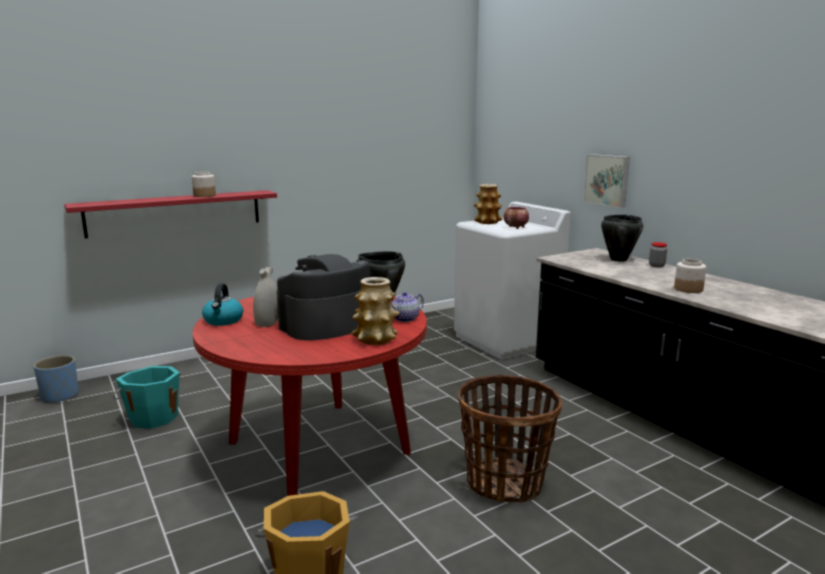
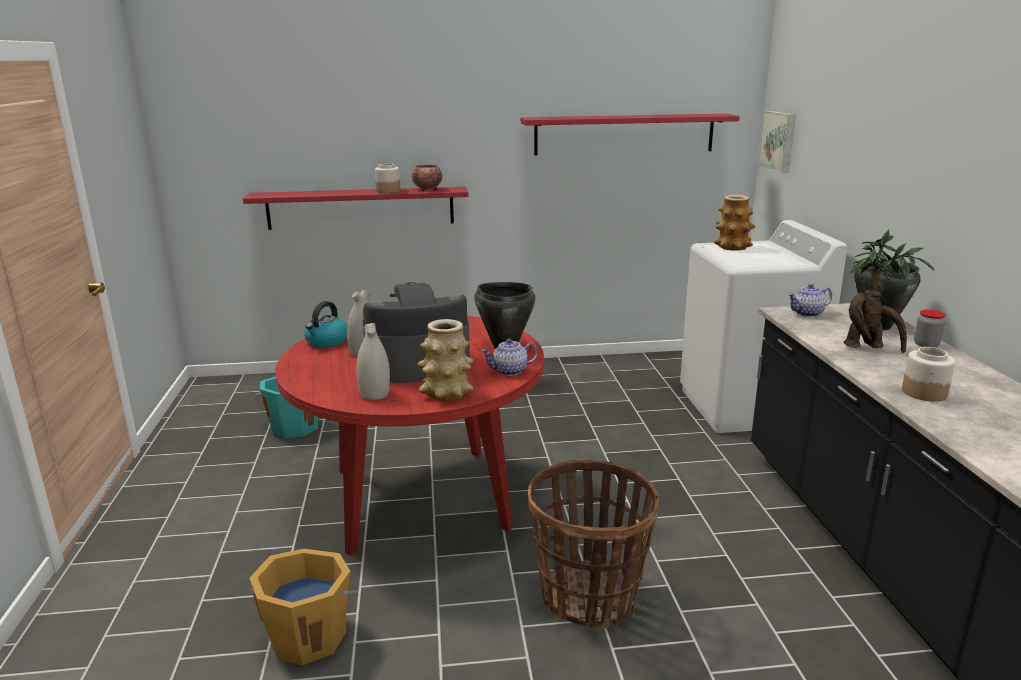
camera: 25 degrees right, 5 degrees up
(60, 396) = (236, 387): blue planter -> none
(316, 349) = (375, 394): none -> white vase
(386, 145) = (624, 134): none -> red shelf
(516, 227) = (760, 260): bowl -> bowl (427, 189)
(570, 257) = (807, 313): none -> teapot
(607, 180) = (896, 205): picture -> picture (779, 141)
(629, 271) = (869, 347): none -> potted plant

